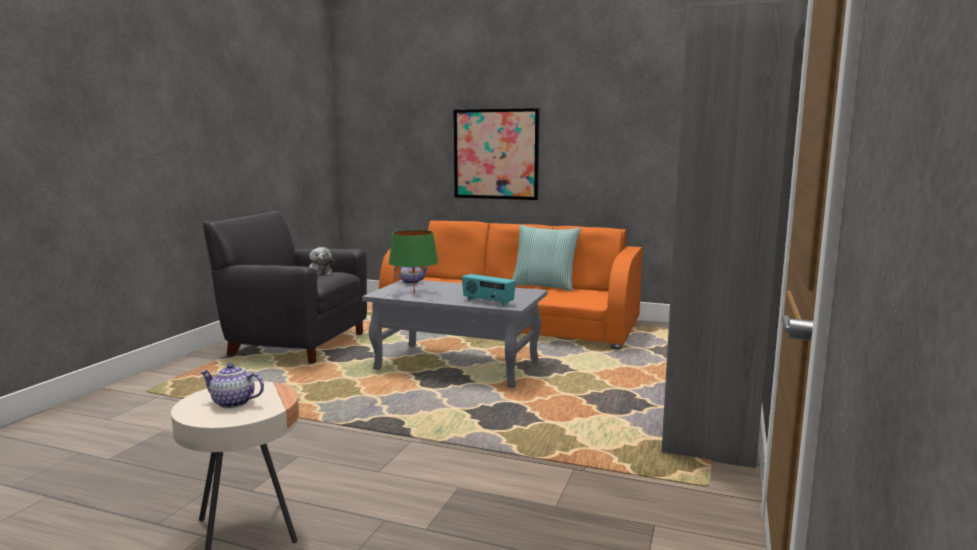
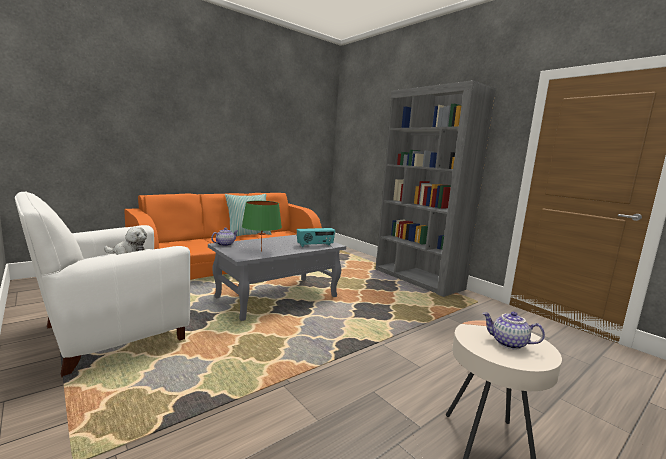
camera: 60 degrees left, 0 degrees up
(232, 403) = (508, 343): teapot -> teapot turned 75 degrees clockwise
(296, 344) = (110, 333): black armchair -> white armchair
(496, 154) = (188, 141): picture -> none

